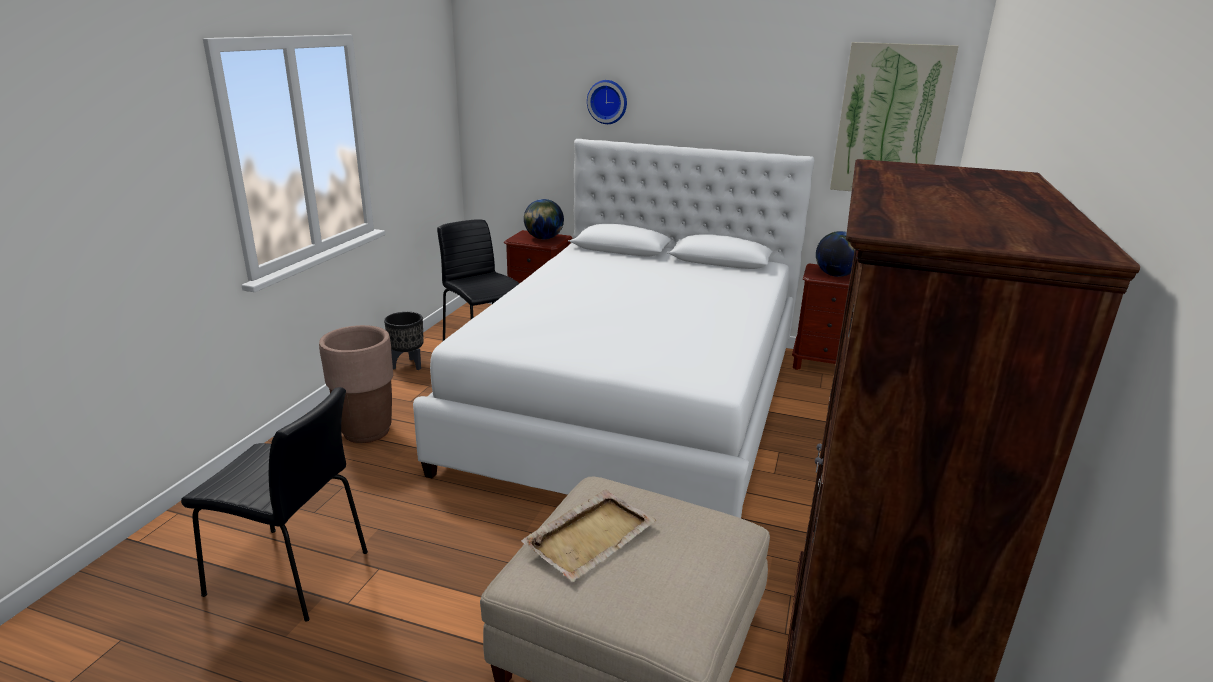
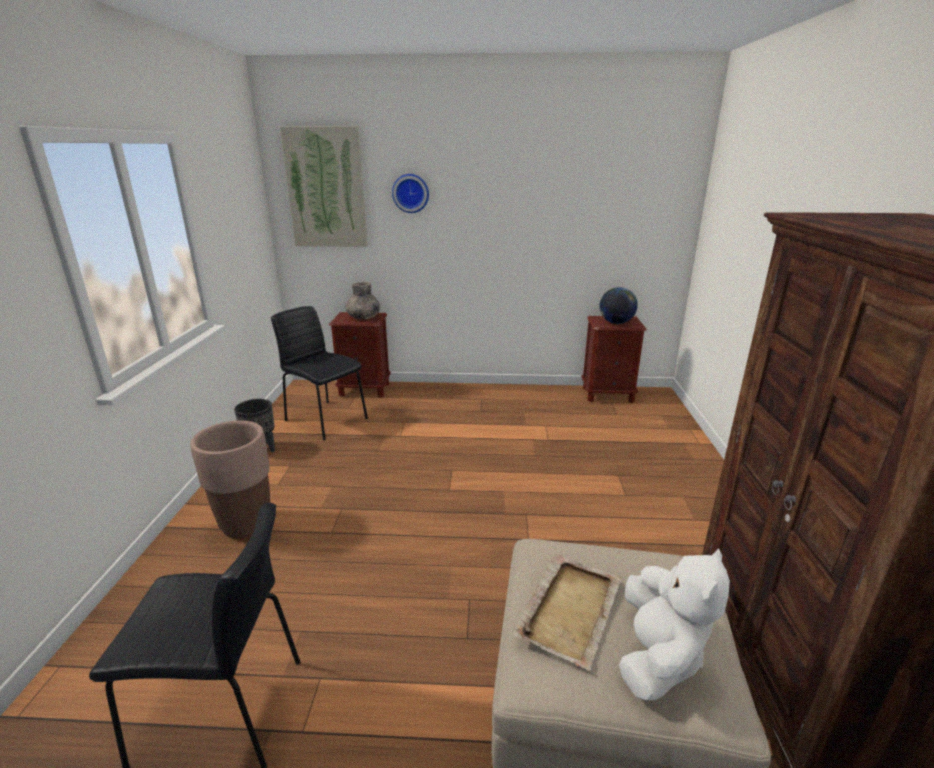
camera: 15 degrees left, 0 degrees up
(543, 238) = (363, 317): globe -> grey vase
(635, 402) = (482, 451): white bed -> none
(648, 588) = (658, 657): none -> white plush toy
(890, 121) = (647, 196): picture -> picture (326, 188)

